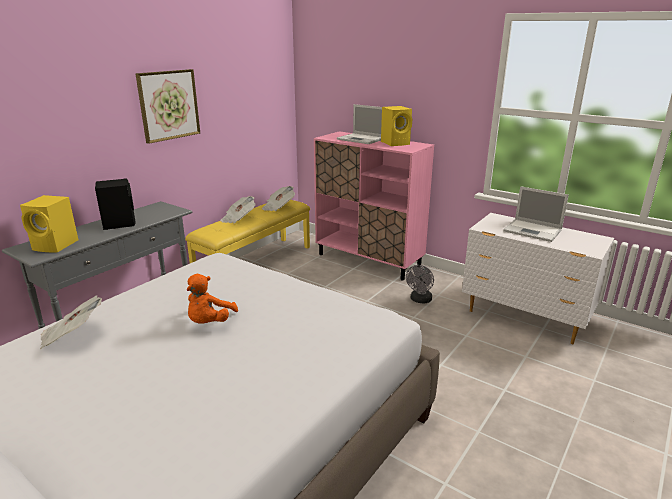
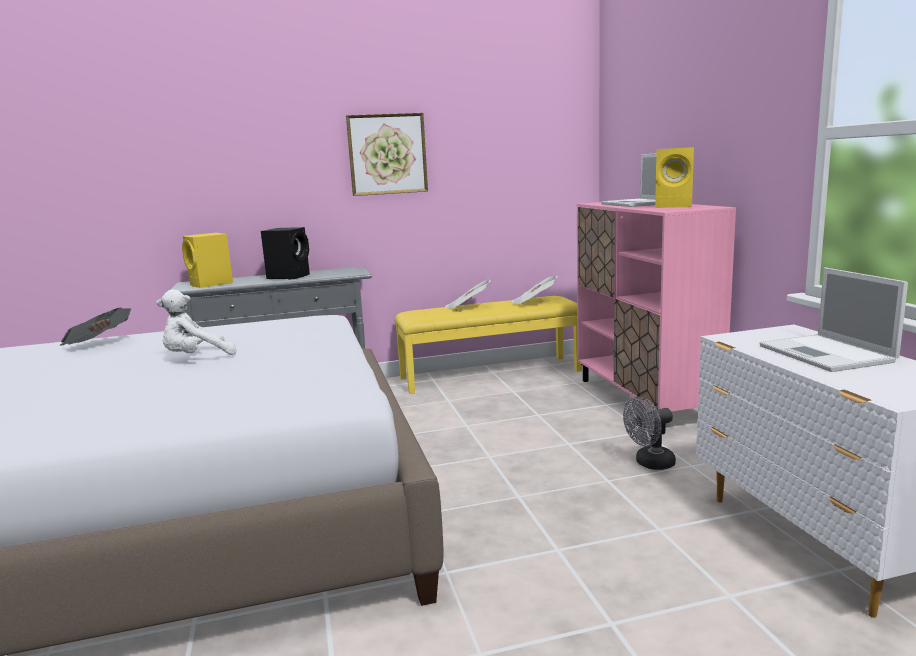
camera: 40 degrees right, 10 degrees down
(209, 322) = (196, 358): orange plush toy -> white plush toy

